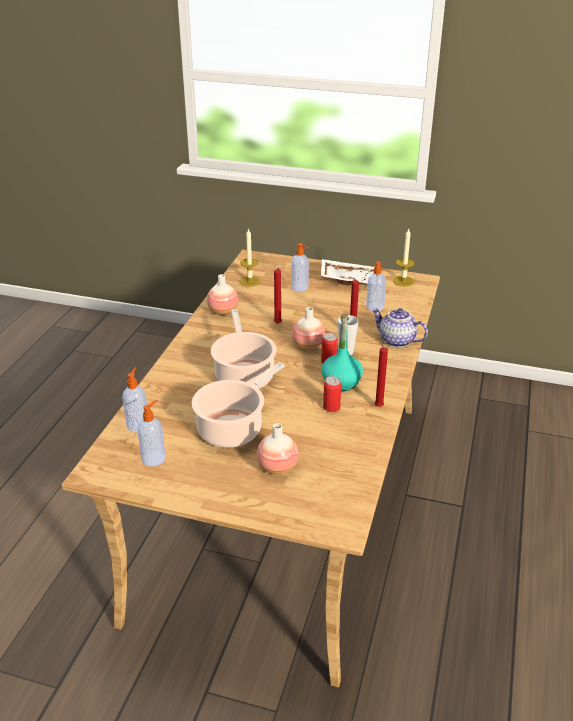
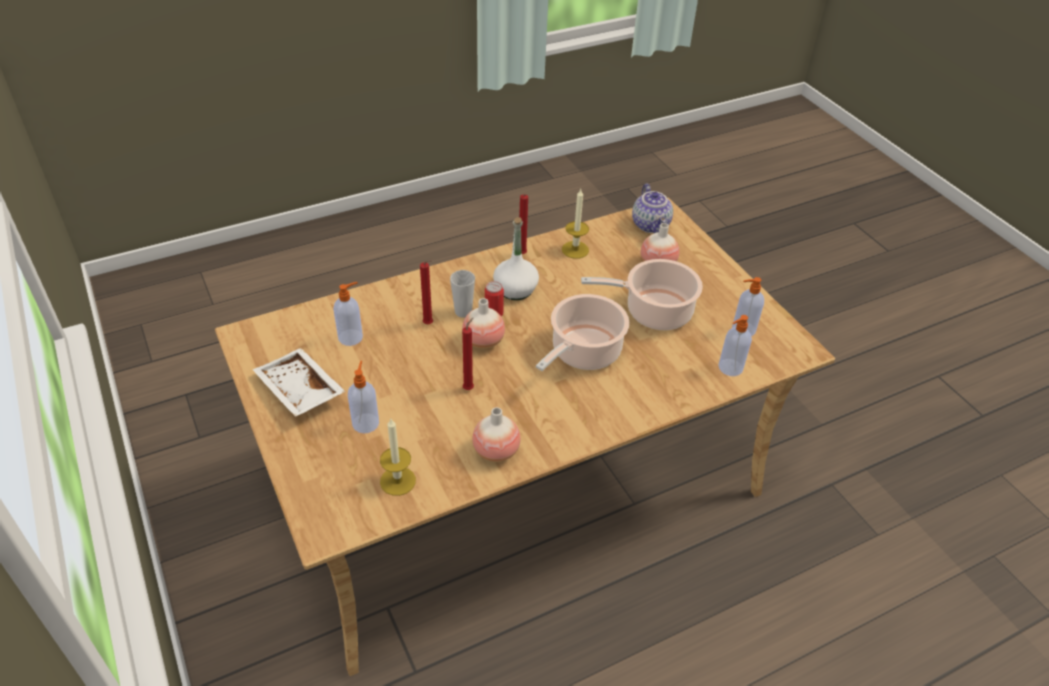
camera: 135 degrees left, 10 degrees up
(331, 407) = (556, 277): can -> none
(341, 382) = (515, 289): turquoise bottle -> white bottle
(396, 341) = (405, 291): teapot -> teapot (651, 225)
(403, 281) = (260, 347): candle -> candle (575, 249)

